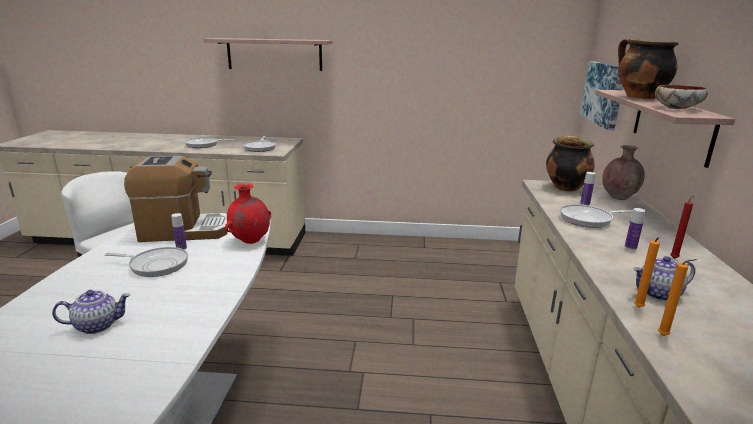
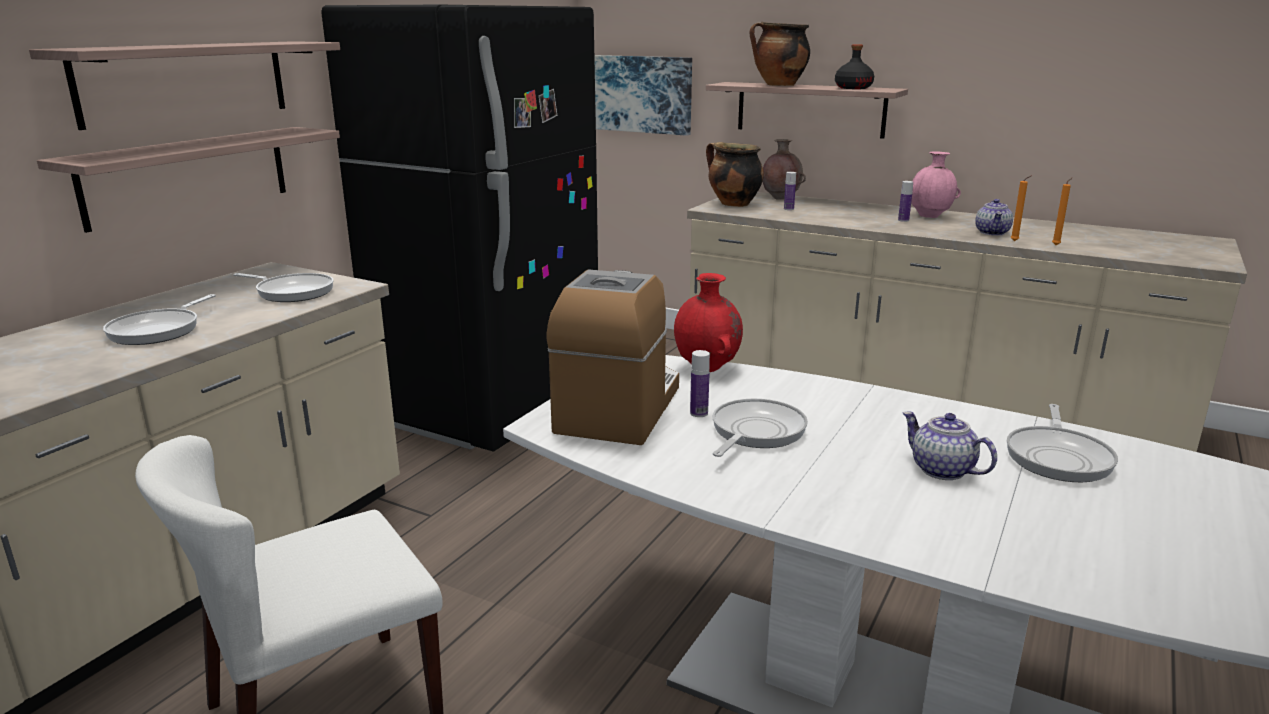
camera: 65 degrees left, 0 degrees up
(98, 325) = (941, 470): teapot -> teapot turned 45 degrees counterclockwise
(270, 93) = (188, 176): none -> shelf
(396, 253) = (491, 408): none -> black fridge
(588, 219) = (831, 216): frying pan -> frying pan (1058, 457)
(674, 258) = (930, 216): red candle -> pink vase
(677, 108) = (853, 88): bowl -> black bottle

